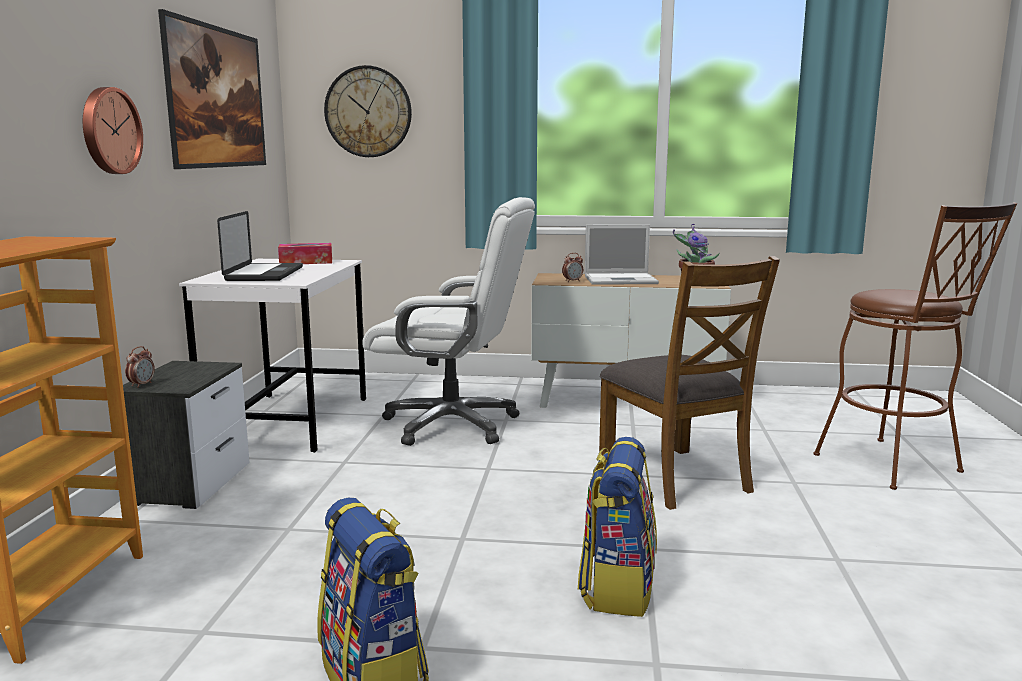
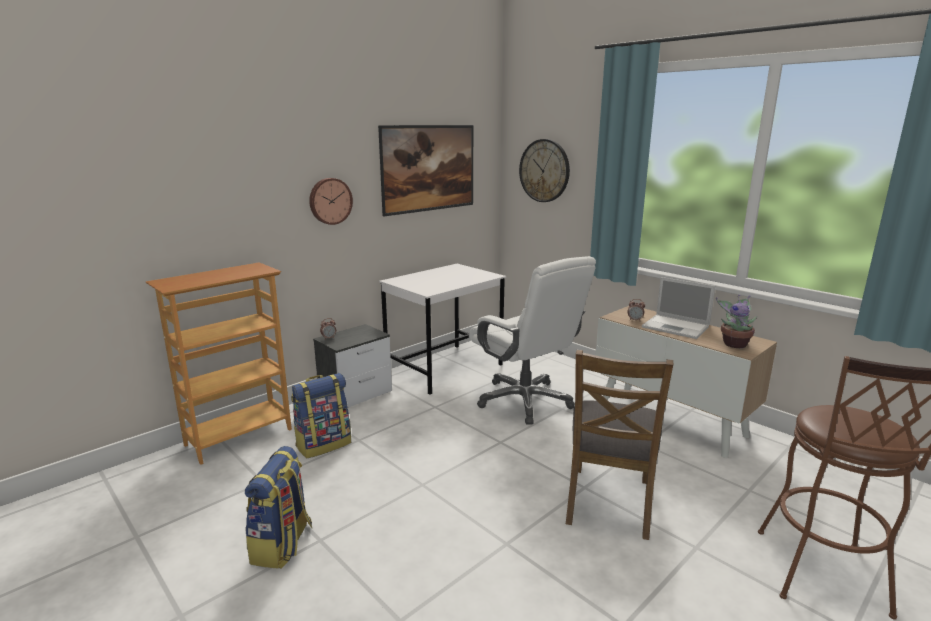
camera: 40 degrees right, 5 degrees up
(264, 274) = (429, 280): laptop -> none
(306, 262) = (472, 272): tissue box -> none
(617, 587) = (451, 561): backpack -> backpack (324, 444)

